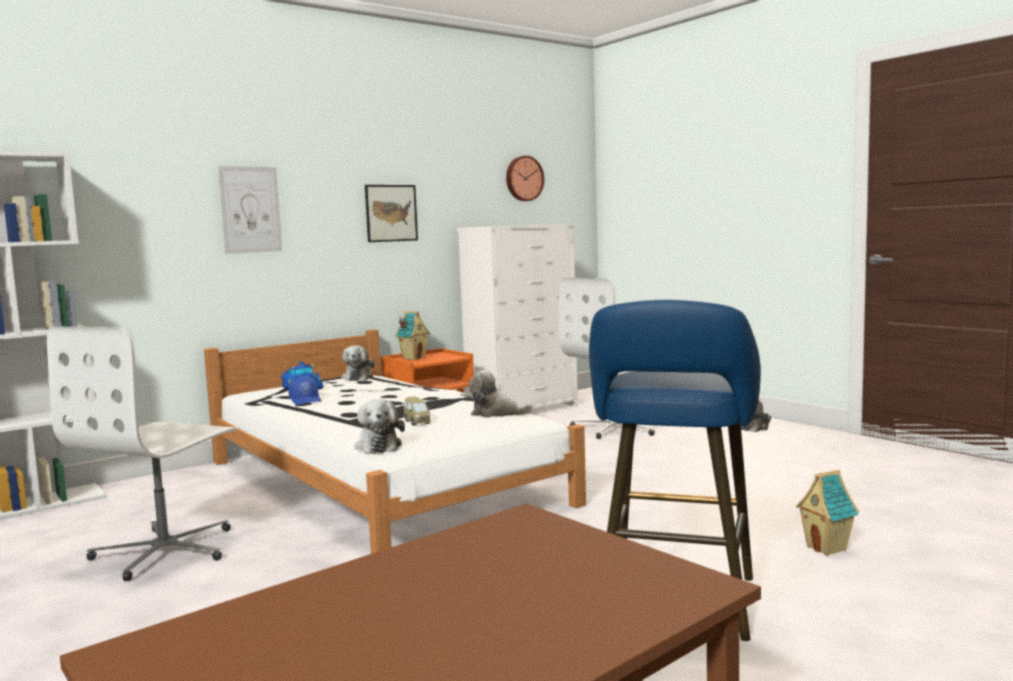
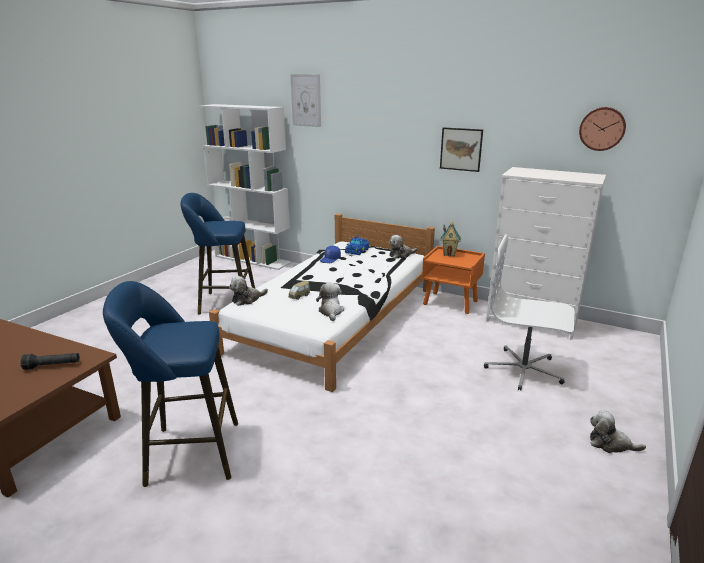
camera: 65 degrees right, 15 degrees up
(166, 551) = (224, 303): white office chair -> blue stool
(250, 209) = (368, 139): picture -> picture (306, 100)
(530, 547) = (52, 366): none -> black flashlight
(827, 549) = (293, 513): toy house -> none

